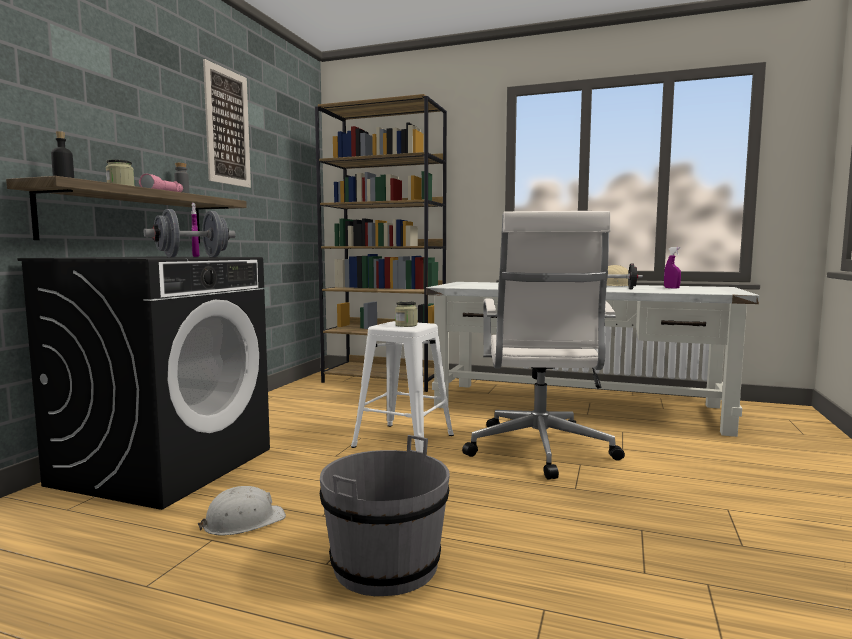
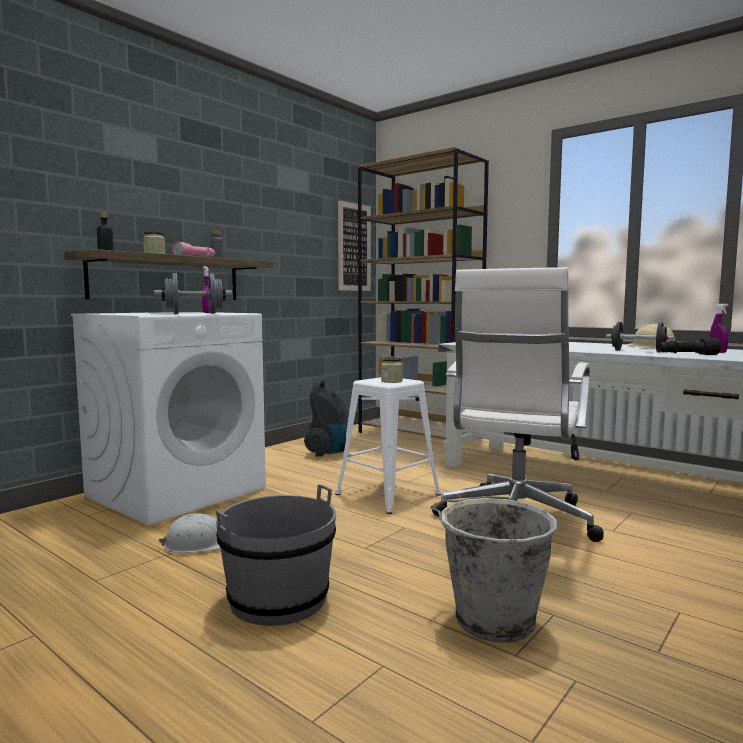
camera: 20 degrees right, 0 degrees up
(165, 466) = (177, 491): black washing machine -> white washing machine
(227, 127) = (268, 194): picture -> picture (354, 247)
(308, 405) = (329, 452): none -> vacuum cleaner
(597, 544) = (491, 619): none -> grey bucket
(658, 290) = (687, 355): none -> black flashlight

